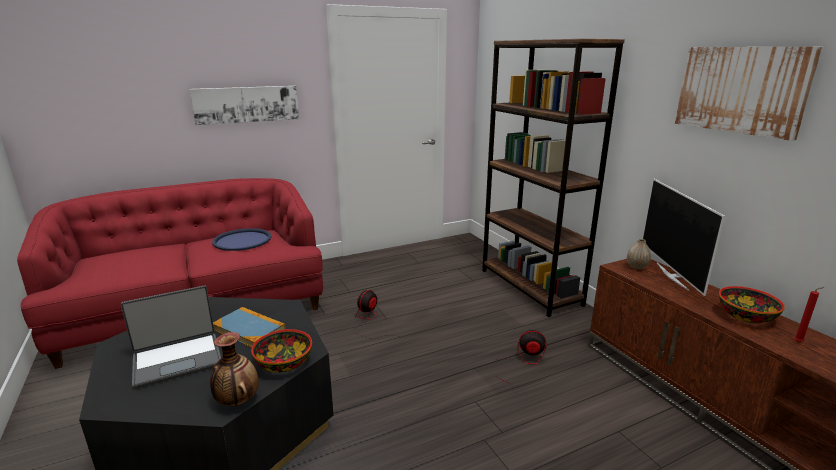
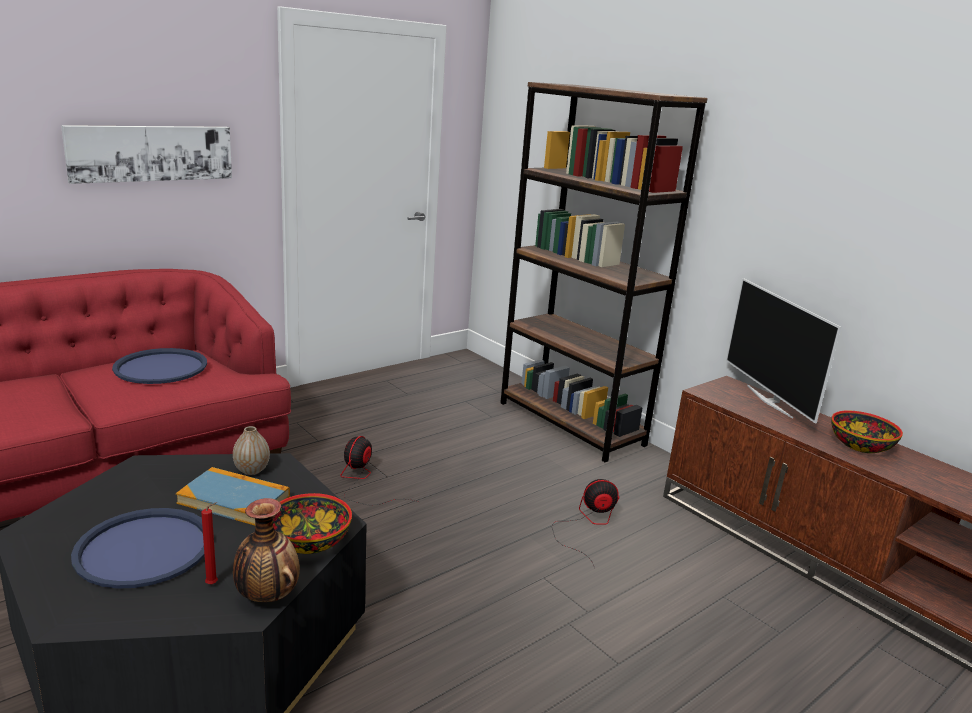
camera: 15 degrees left, 0 degrees up
(177, 359) = (144, 548): laptop -> blue tray
(636, 267) = (726, 391): vase -> vase (252, 470)
(741, 90) = (851, 175): picture -> none
(799, 342) = (920, 472): red candle -> red candle (213, 584)

